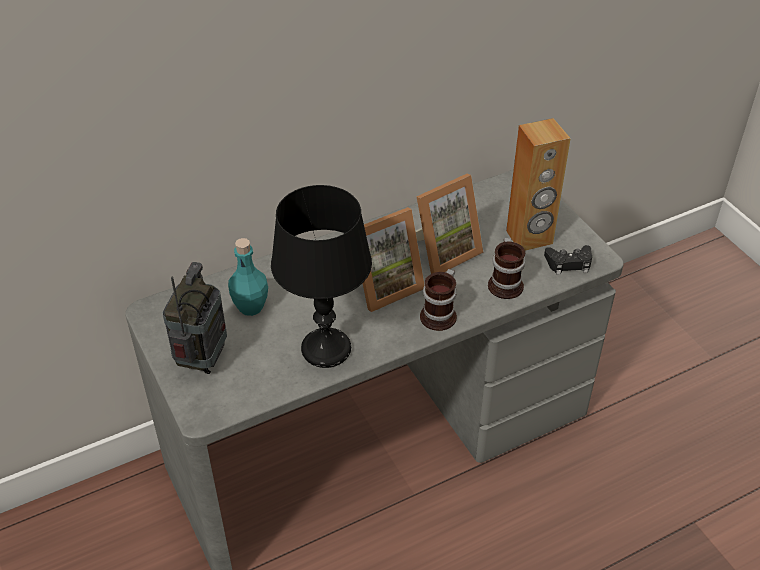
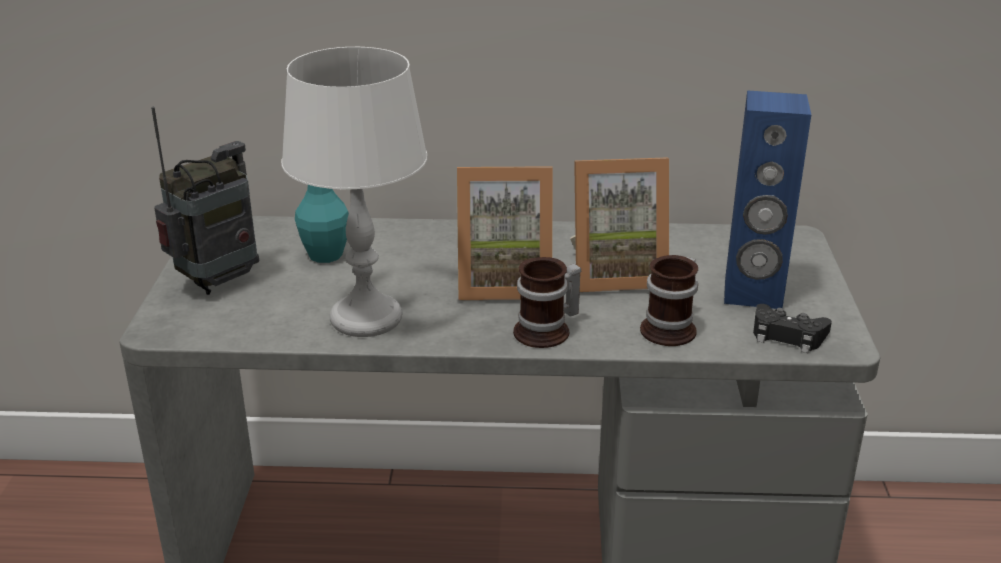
camera: 30 degrees right, 15 degrees down
(326, 350) = (365, 318): black table lamp -> white table lamp
(529, 237) = (753, 294): brown speaker -> blue speaker

